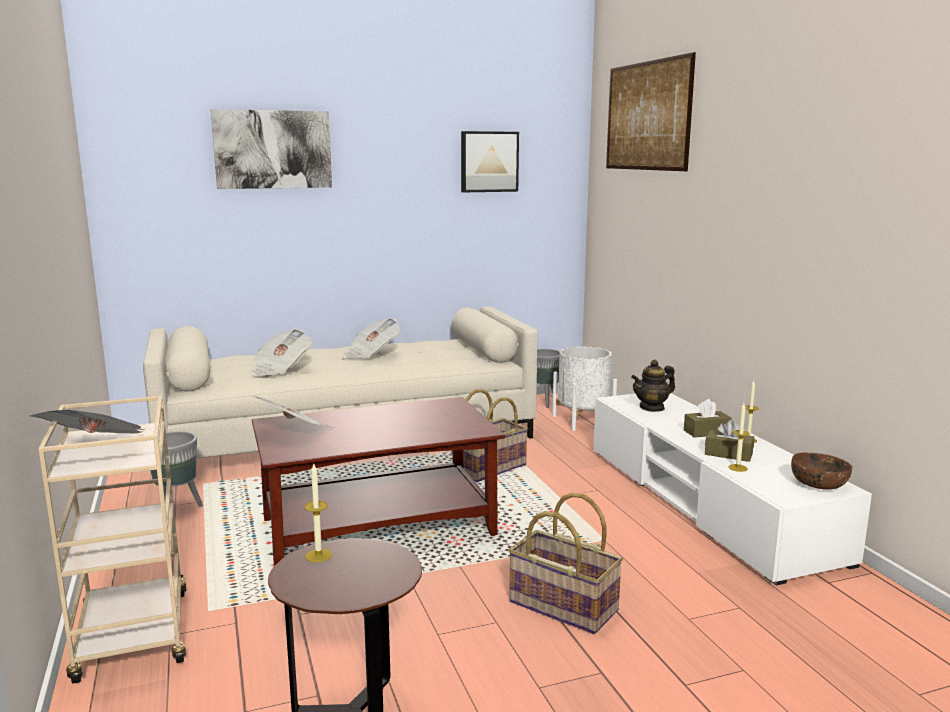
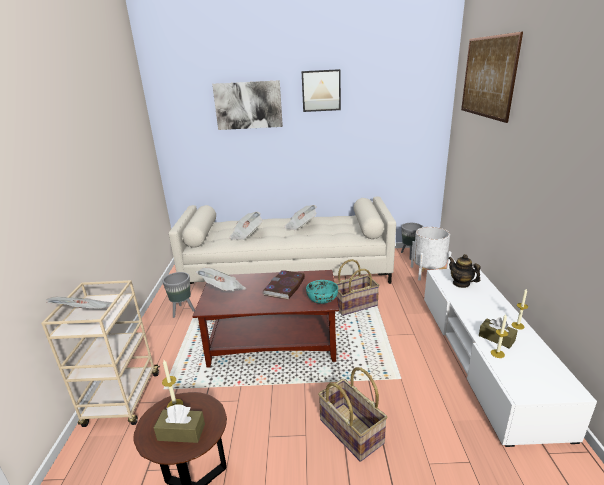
camera: 20 degrees right, 10 degrees up
(400, 419) = (285, 286): none -> book
(471, 426) = (322, 299): none -> turquoise bowl
(488, 161) = (382, 106): picture -> picture (321, 90)
(652, 407) = (461, 283): teapot -> teapot turned 60 degrees clockwise
(706, 432) = (490, 313): brown tissue box -> brown tissue box (181, 432)
(819, 484) = (555, 383): brown bowl -> none

